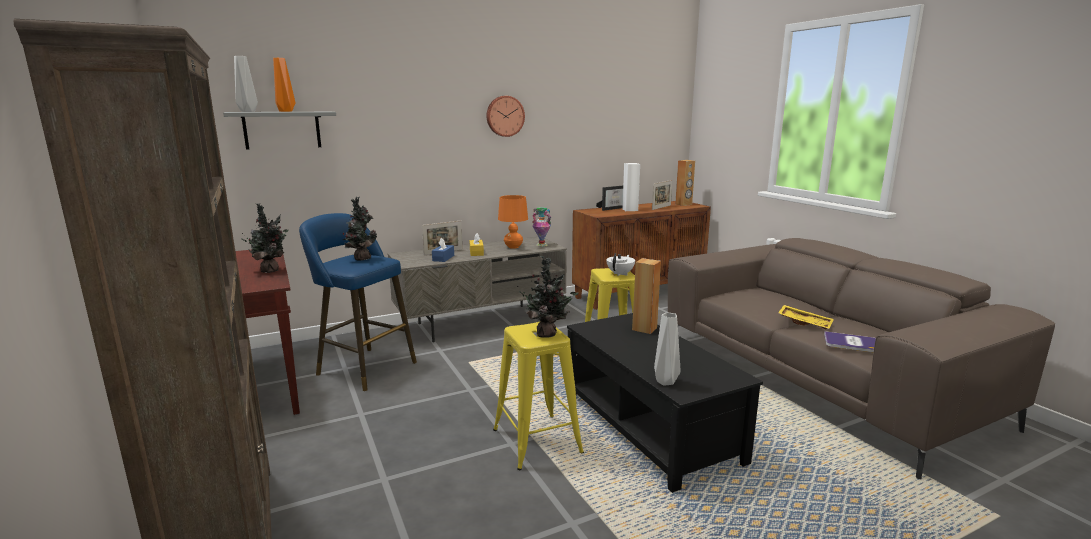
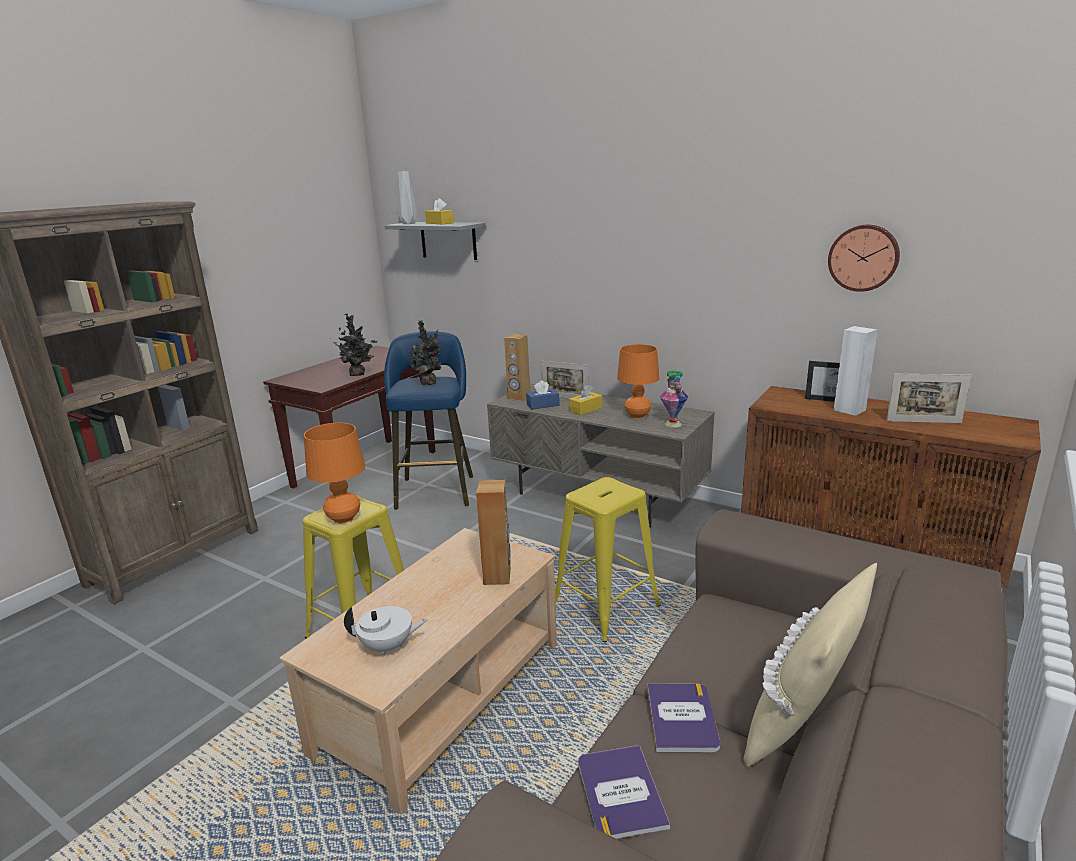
camera: 60 degrees right, 5 degrees up
(286, 111) = (439, 223): orange vase -> yellow tissue box
(504, 116) = (674, 232): wall clock -> wall clock (863, 257)
(547, 334) = (343, 518): potted plant -> orange table lamp
(620, 274) = (606, 497): white teapot -> white teapot (388, 646)
(651, 427) = (443, 697): black coffee table -> beige coffee table
(664, 381) = (337, 631): grey vase -> none
(683, 204) = (997, 429): brown speaker -> brown speaker (519, 397)
(805, 323) = (682, 718): yellow tray -> book
(817, 307) = (803, 725): none -> beige pillow

